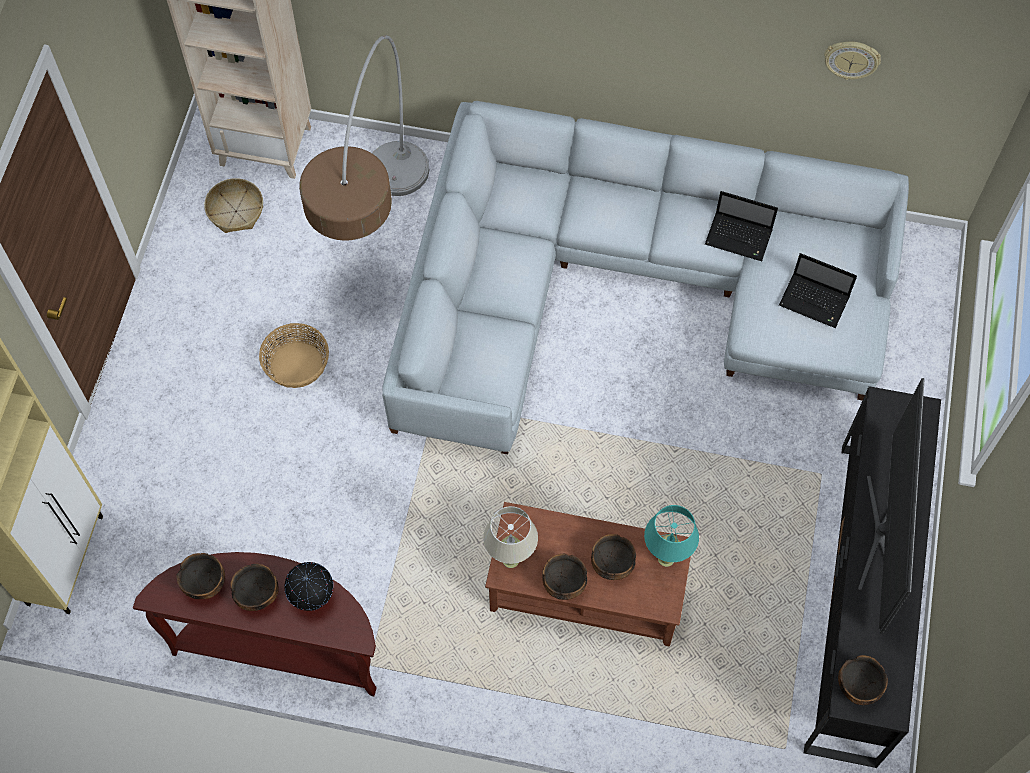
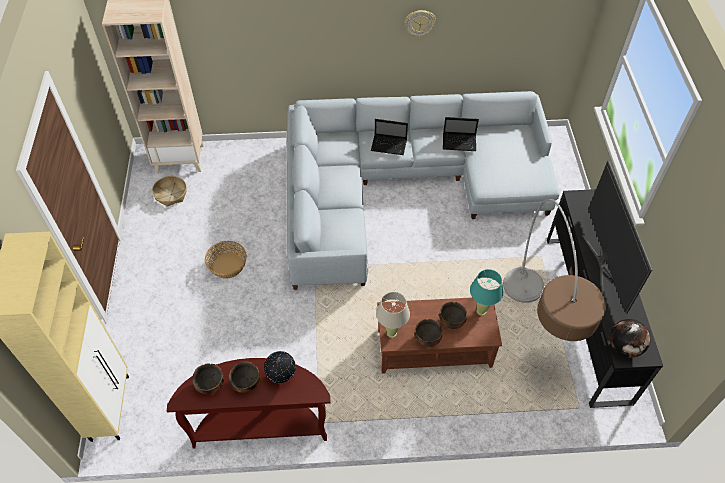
camera: 15 degrees left, 10 degrees down
(378, 241) = (257, 193): floor lamp -> floor lamp (534, 334)
(815, 302) = (512, 164): laptop -> laptop (389, 145)
(851, 59) = (503, 24): wall clock -> wall clock (419, 23)
(858, 686) = (624, 347): bowl -> globe

